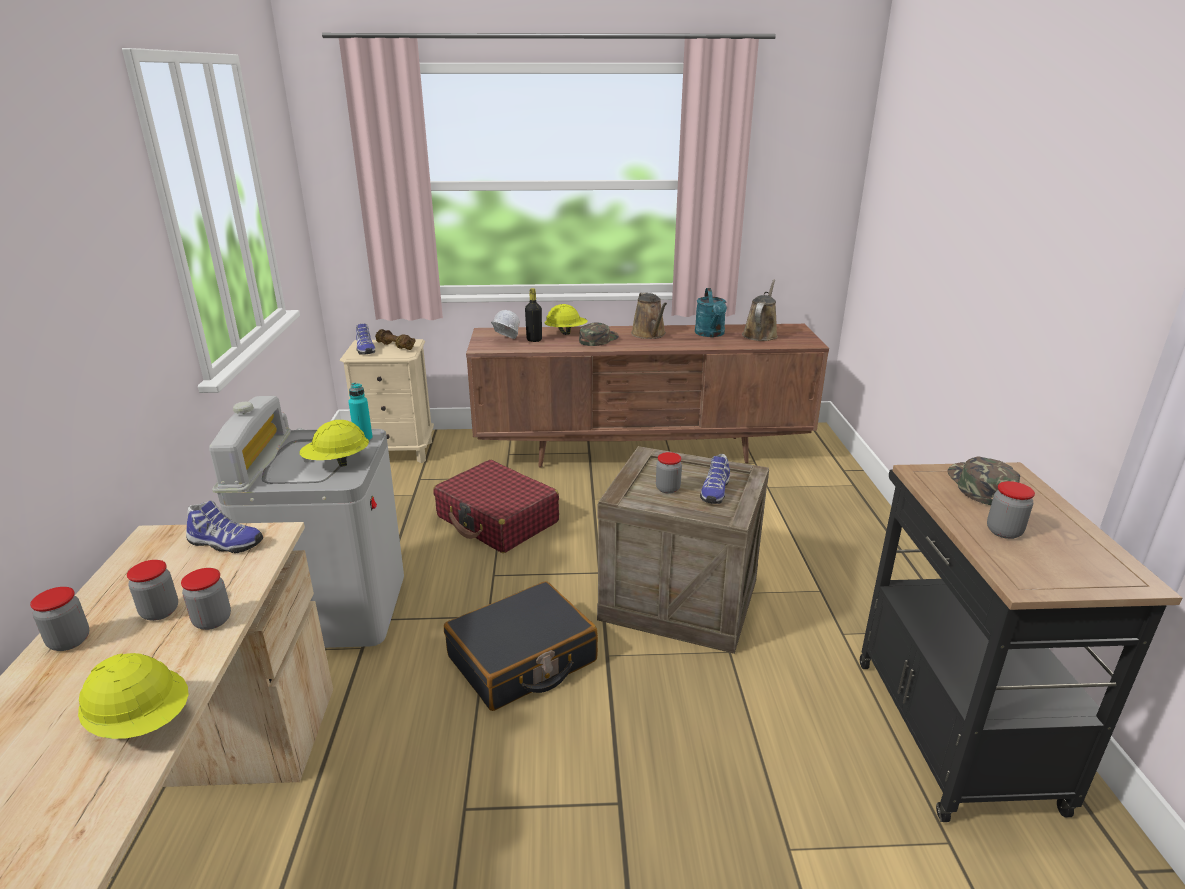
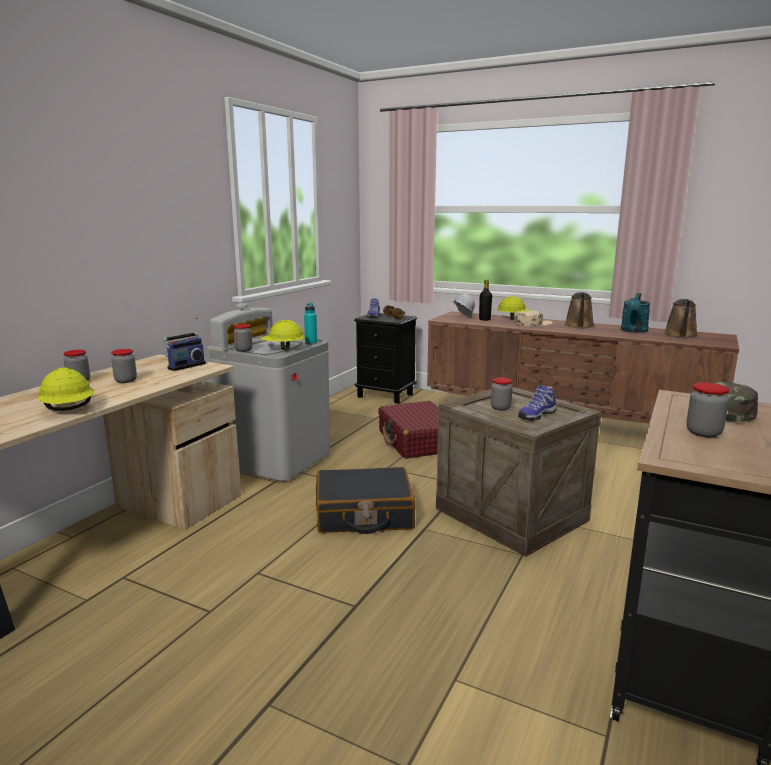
camera: 30 degrees right, 10 degrees down
(212, 620) = (142, 387): jar -> jar (243, 350)
(224, 544) = (185, 366): shoe -> radio
(396, 452) = (385, 395): beige nightstand -> black nightstand
(598, 339) = (533, 324): green cap -> beige cap
(760, 334) = (680, 335): brown watering can -> brown watering can turned 150 degrees clockwise

